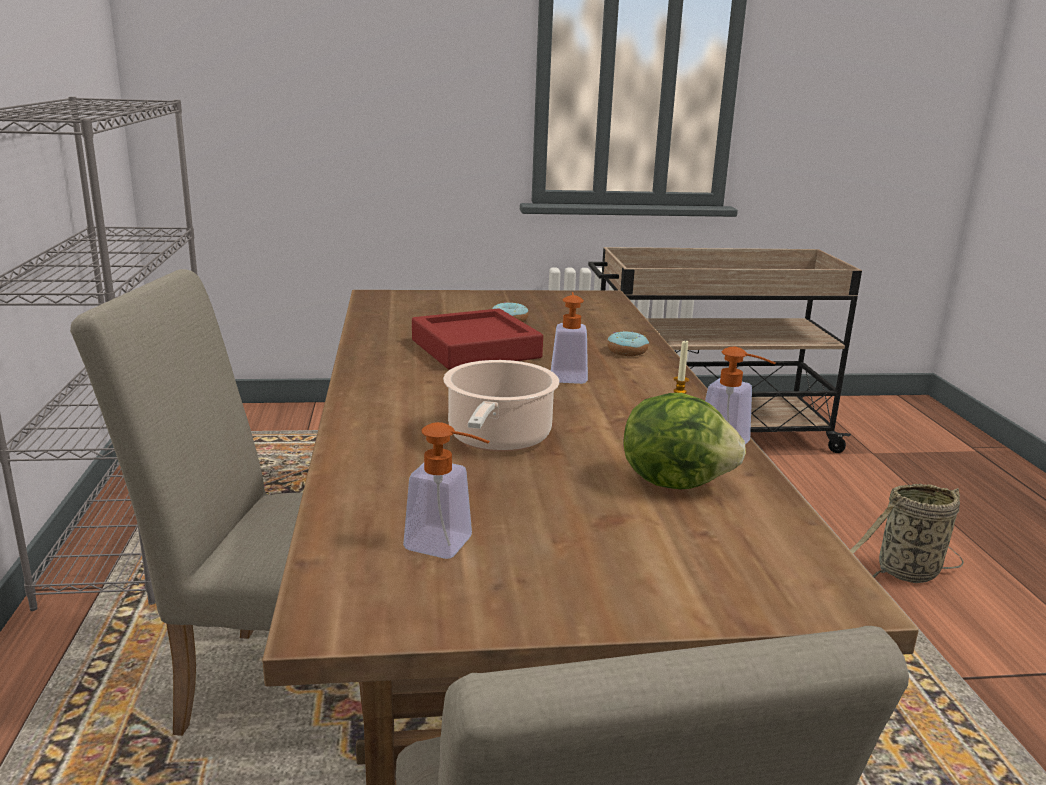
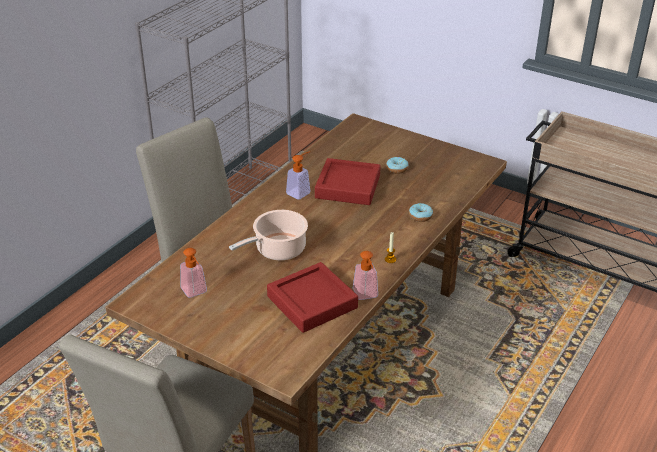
camera: 40 degrees right, 15 degrees up
(568, 375) = (364, 223): soap dispenser -> soap dispenser (301, 192)
(675, 481) = (312, 302): lettuce -> red tray
(904, 574) = (588, 411): basket -> none

